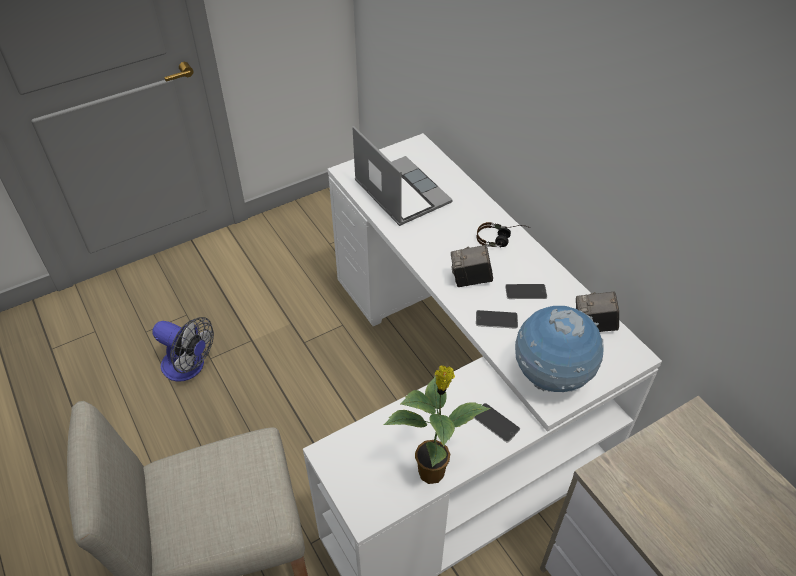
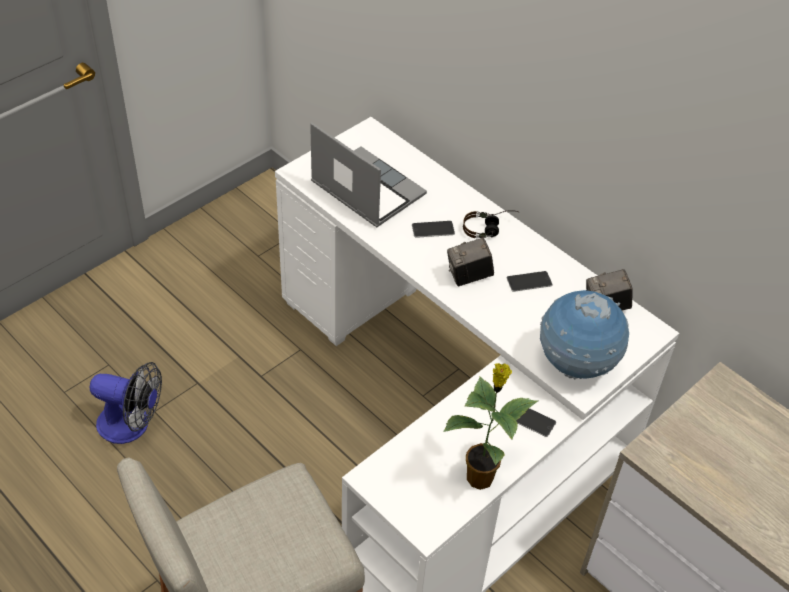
camera: 15 degrees left, 0 degrees up
(496, 319) = (507, 315): phone -> phone (433, 229)

